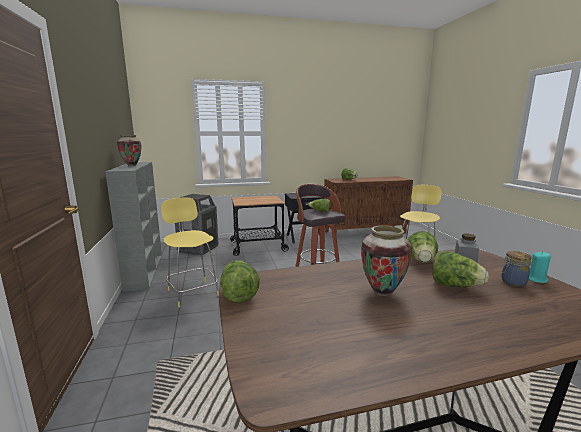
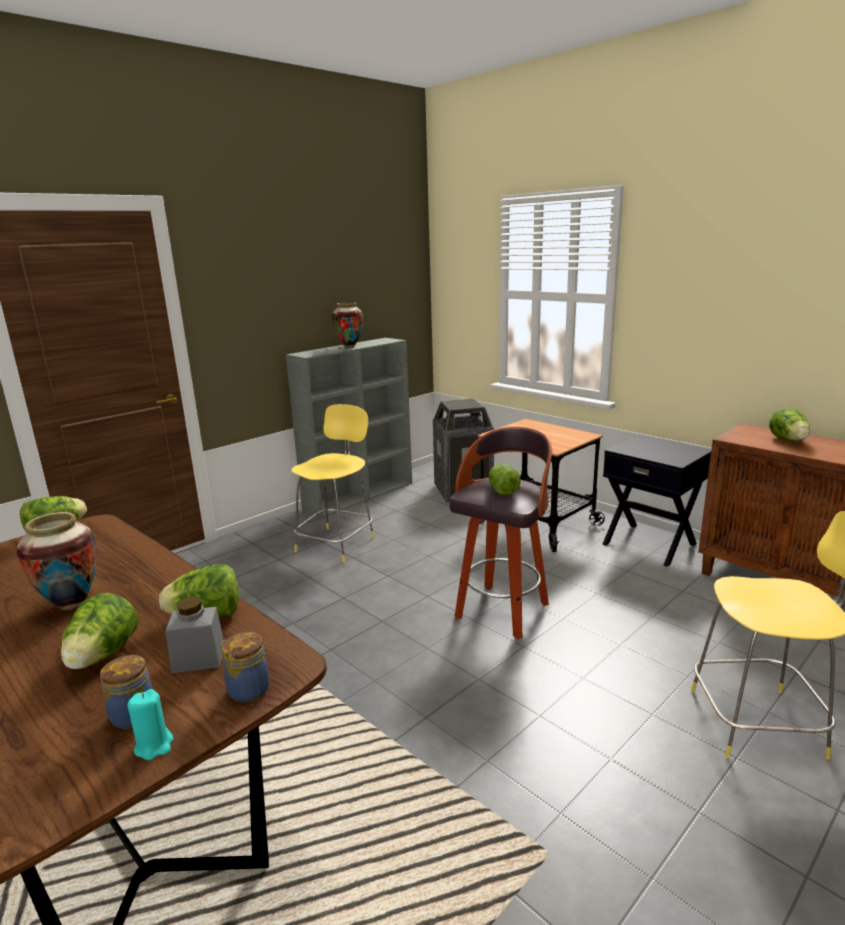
camera: 60 degrees right, 5 degrees up
(492, 261) = (247, 689): none -> jar

